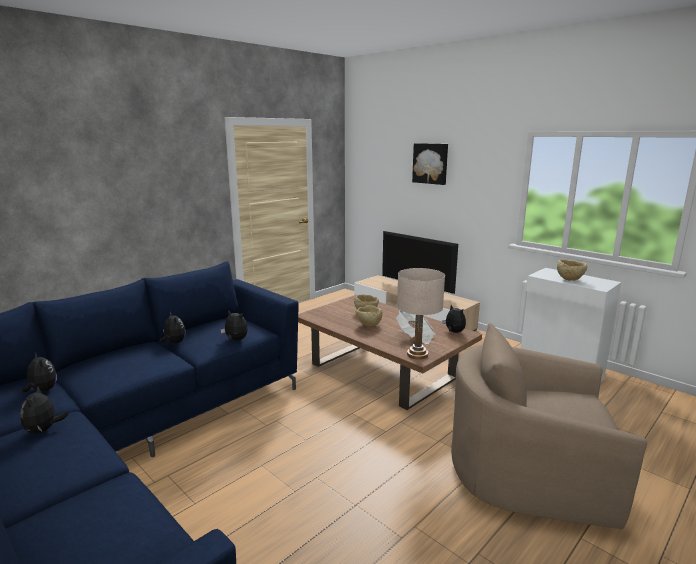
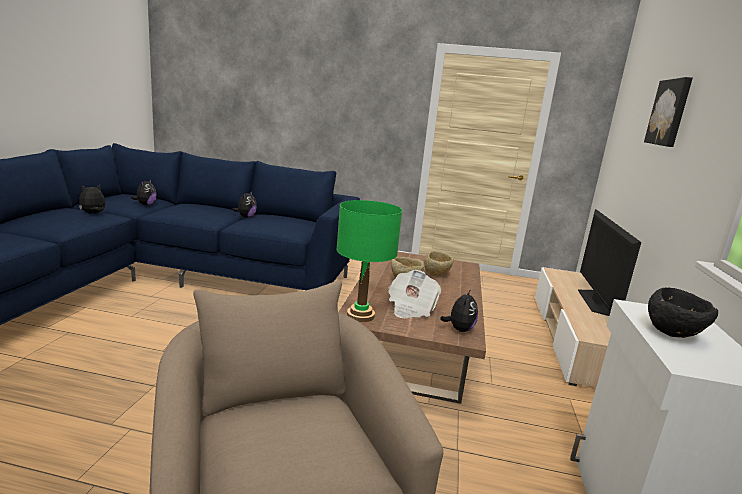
camera: 55 degrees right, 0 degrees up
(235, 340) = (267, 230): plush toy -> none
(417, 354) = (360, 315): beige table lamp -> green table lamp
(569, 279) = (674, 334): beige bowl -> black bowl

